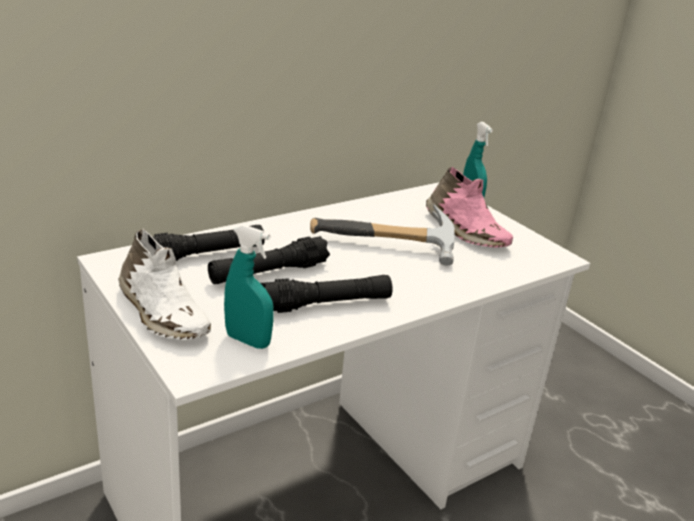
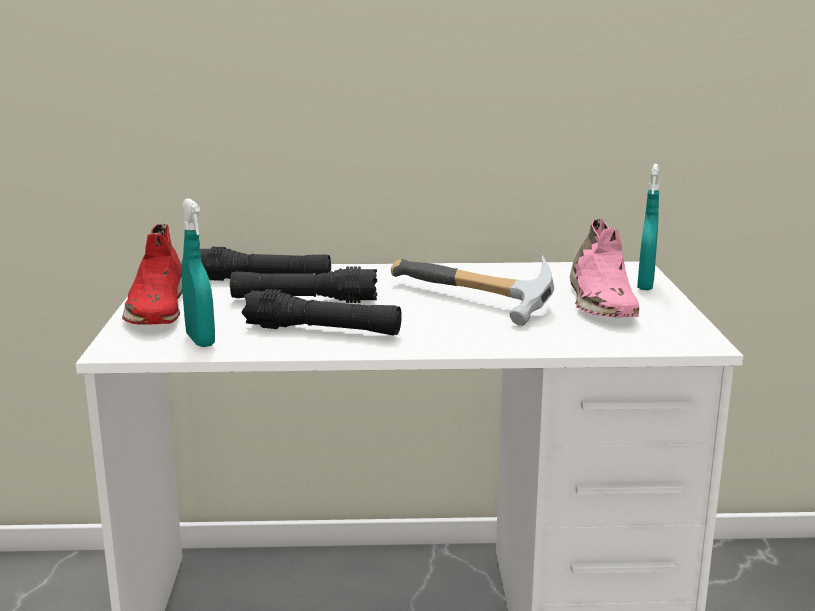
camera: 35 degrees right, 10 degrees down
(161, 312) = (157, 309): white shoe -> red shoe

